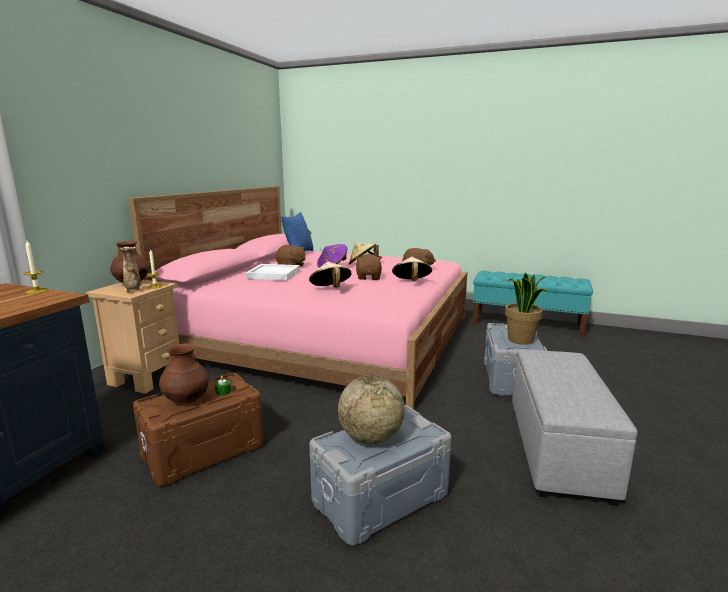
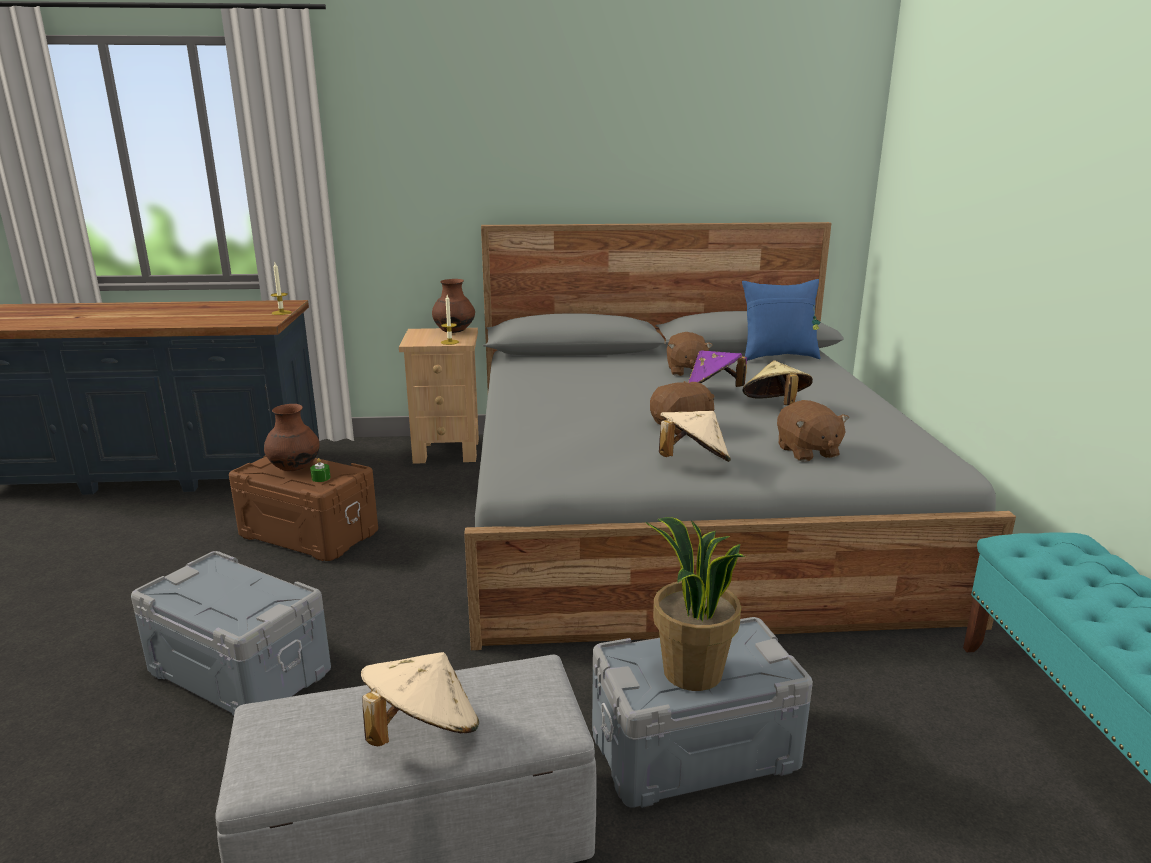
camera: 65 degrees right, 5 degrees up
(133, 291) = (425, 340): vase -> none
(273, 274) = (615, 373): white tray -> none
(326, 336) = (682, 510): pink bed -> grey bed
(330, 289) = (562, 417): beige hat -> beige hat (422, 731)
(371, 438) = (226, 586): globe -> none

